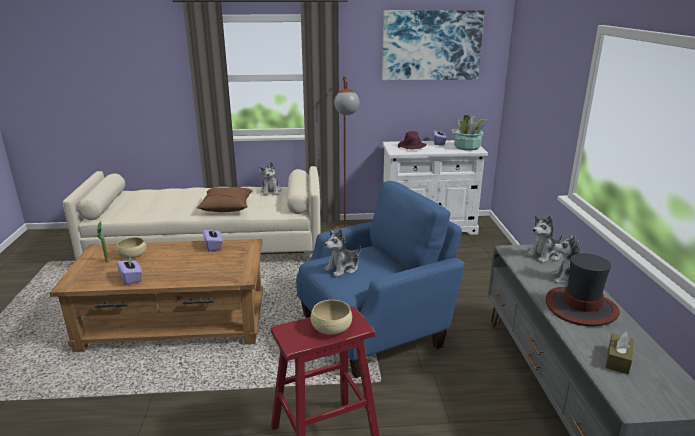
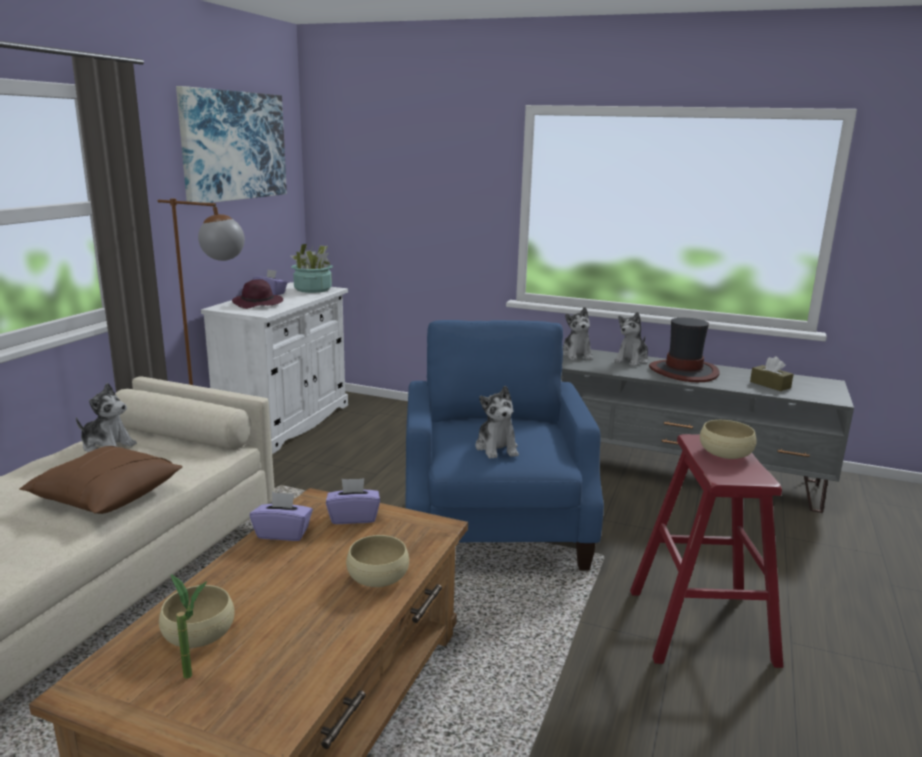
camera: 65 degrees left, 5 degrees down
(131, 278) = (320, 645): purple tissue box -> purple tissue box (353, 517)
(187, 276) = (378, 576): none -> beige bowl

